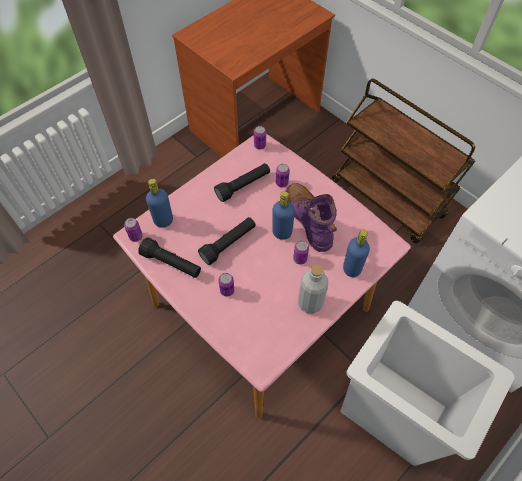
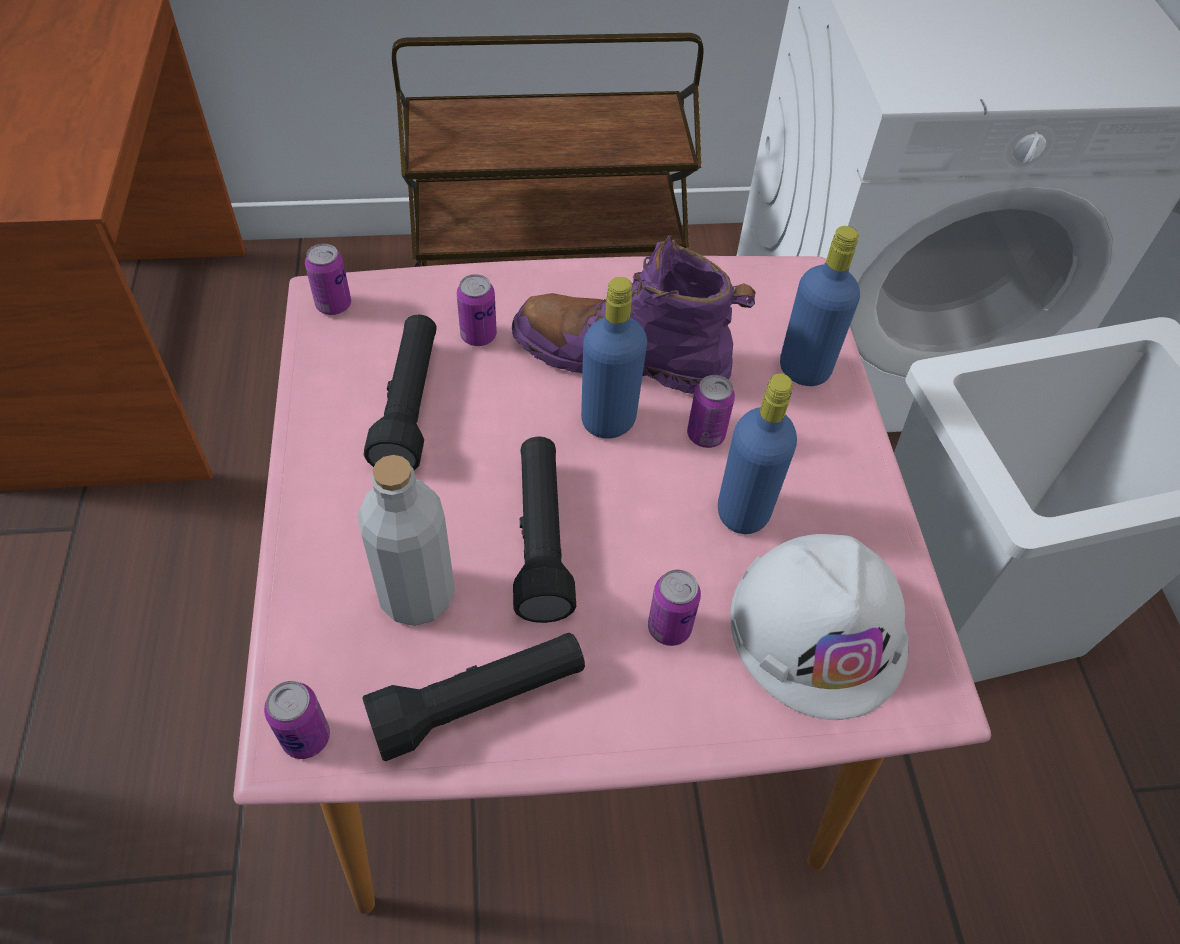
camera: 55 degrees left, 5 degrees down
(163, 221) = (327, 635): blue bottle -> blue bottle (743, 512)
(258, 326) = (818, 629): none -> white hard hat
(310, 303) = (831, 491): grey bottle -> grey bottle (417, 595)

